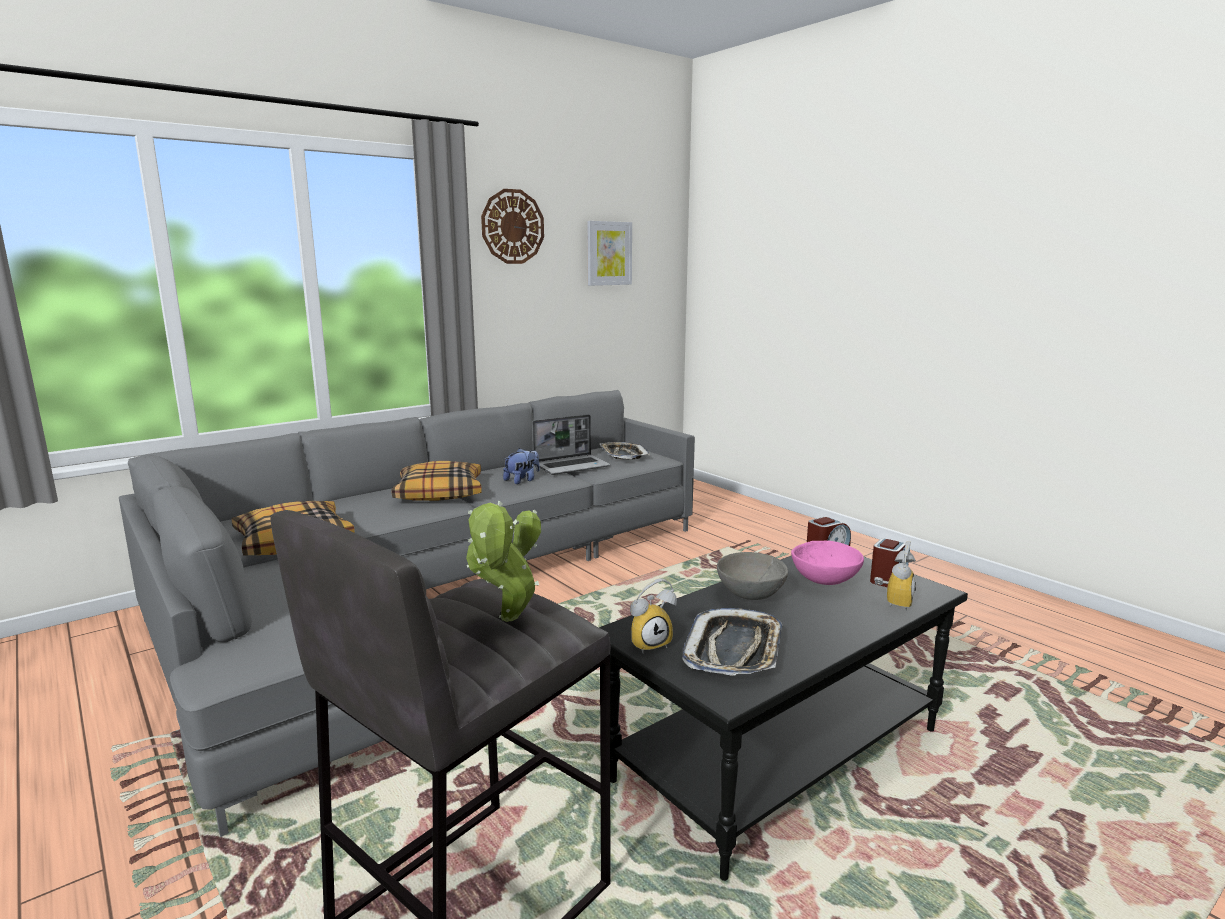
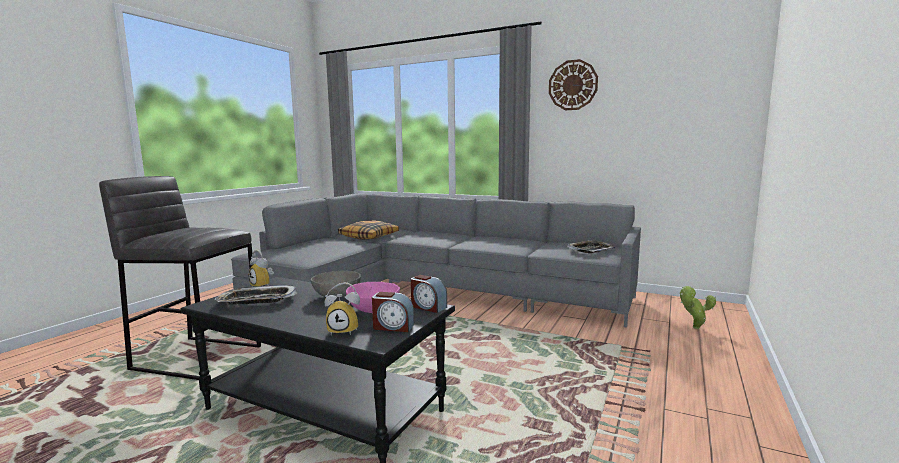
camera: 65 degrees right, 5 degrees down
(439, 492) = (454, 238): pillow -> none
(507, 621) = (182, 232): potted plant -> potted plant (694, 328)
(522, 480) = (496, 244): plush toy -> none
(572, 466) = (542, 246): laptop -> none
(608, 253) = (662, 98): picture -> none

